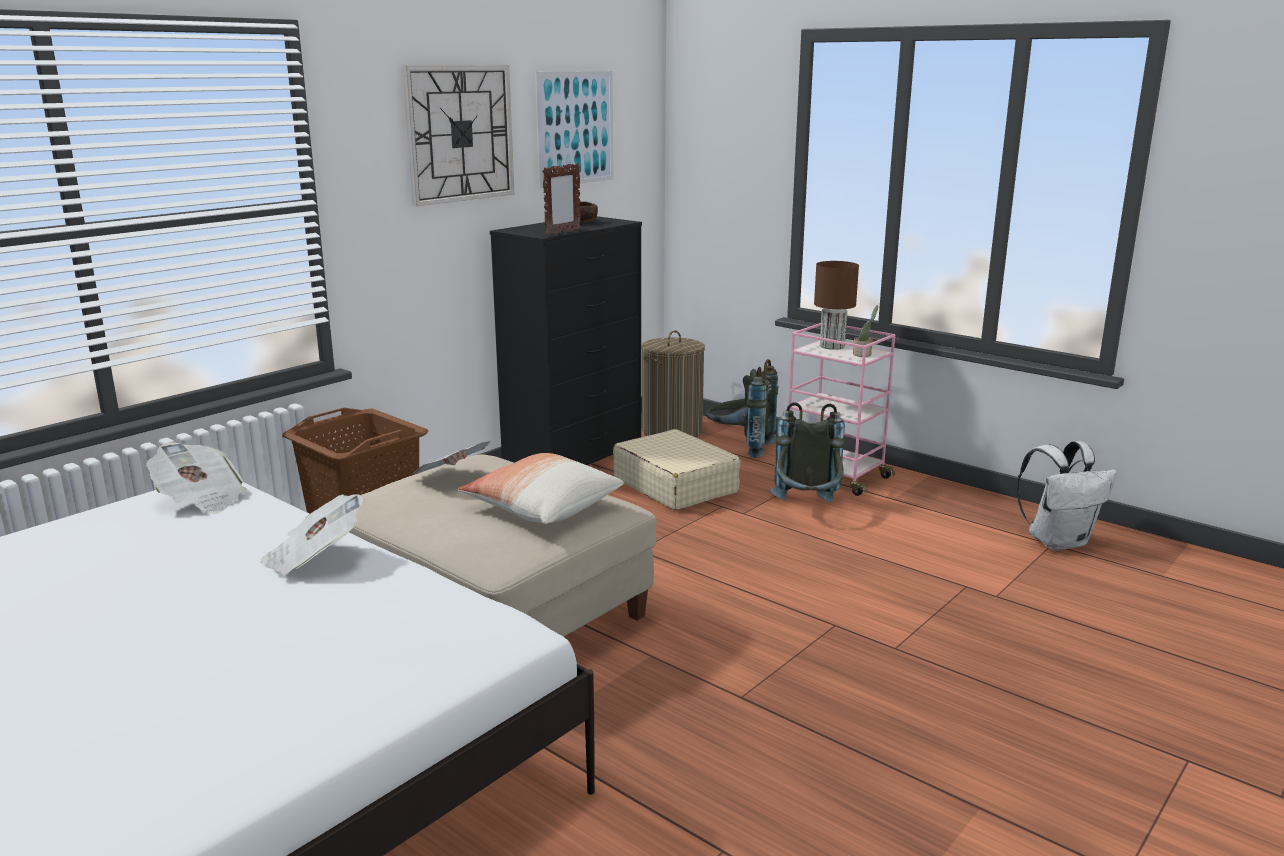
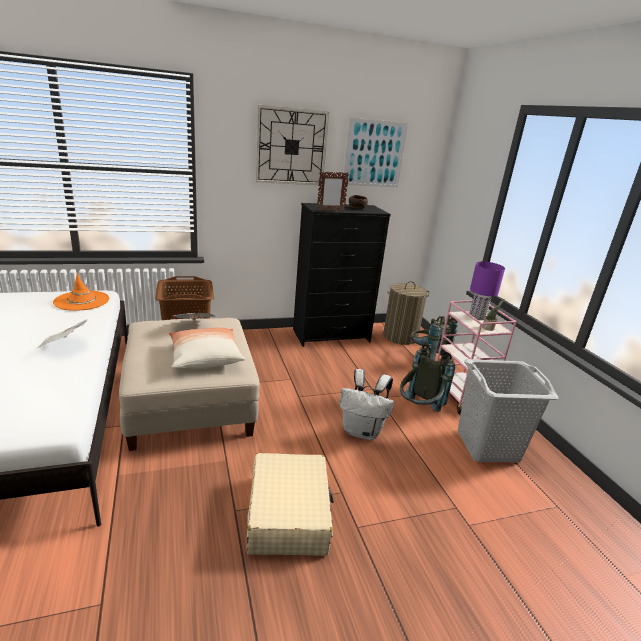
camera: 30 degrees right, 5 degrees up
(201, 499) = (82, 301): newspaper -> orange hat
(675, 485) = (363, 367): beige suitcase -> beige suitcase (288, 513)
(831, 346) = (476, 316): brown table lamp -> purple table lamp
(927, 516) = (488, 446): none -> grey laundry basket
(1058, 541) = (564, 506): white backpack -> white backpack (362, 431)

